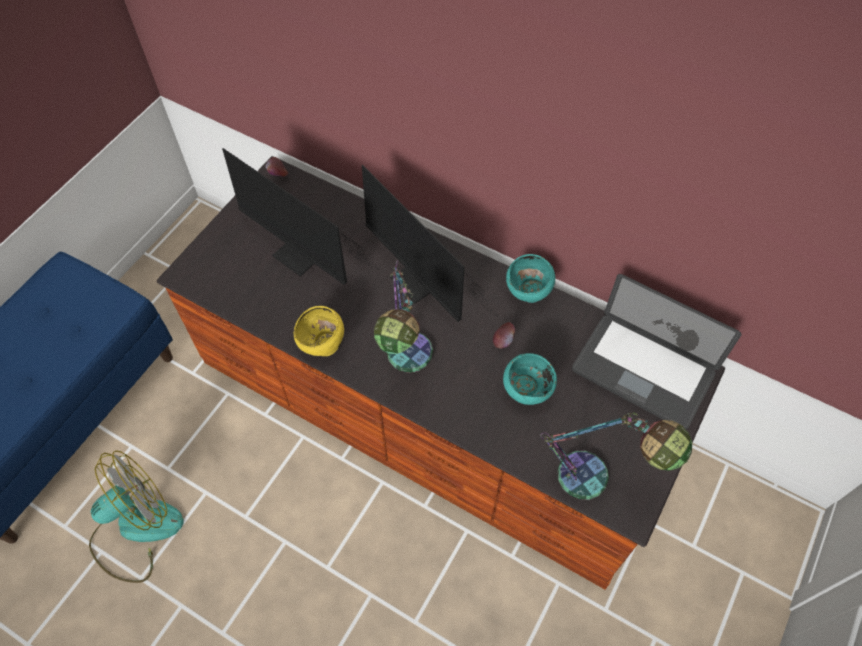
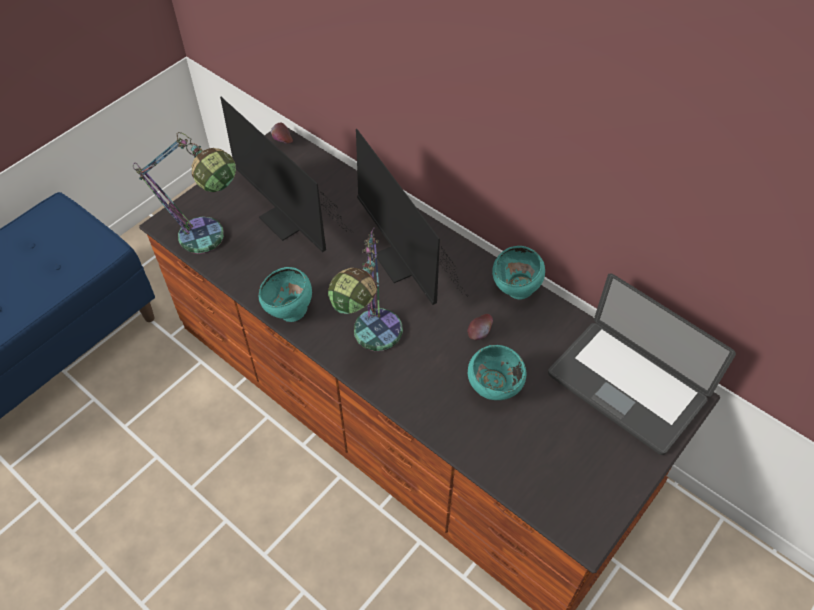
camera: 10 degrees right, 5 degrees down
(136, 530) = (78, 483): fan -> none
(323, 347) = (289, 312): yellow bowl -> turquoise bowl
(596, 484) = (552, 496): table lamp -> table lamp (211, 244)

